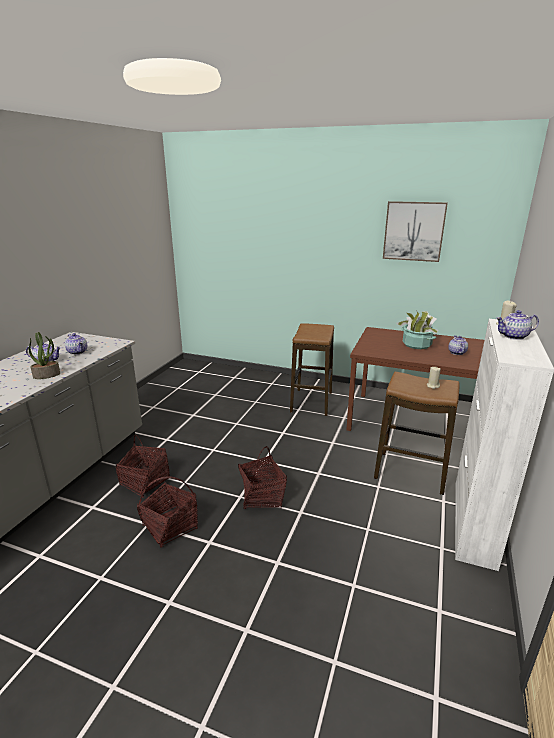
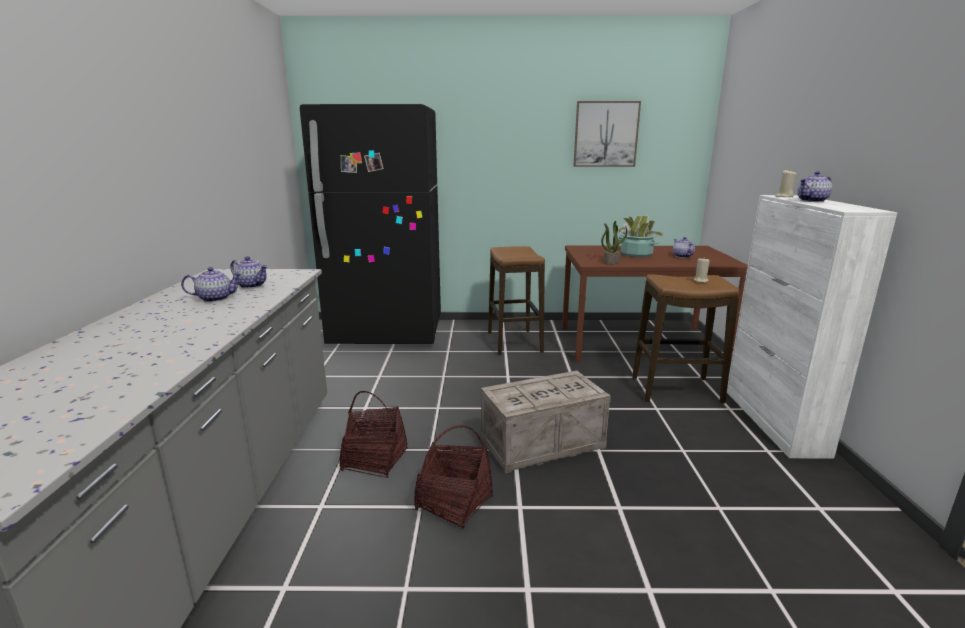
camera: 20 degrees left, 5 degrees down
(47, 375) = (238, 310): potted plant -> potted plant (611, 262)
(223, 378) = (387, 333): none -> black fridge
(262, 496) = (541, 444): basket -> crate

